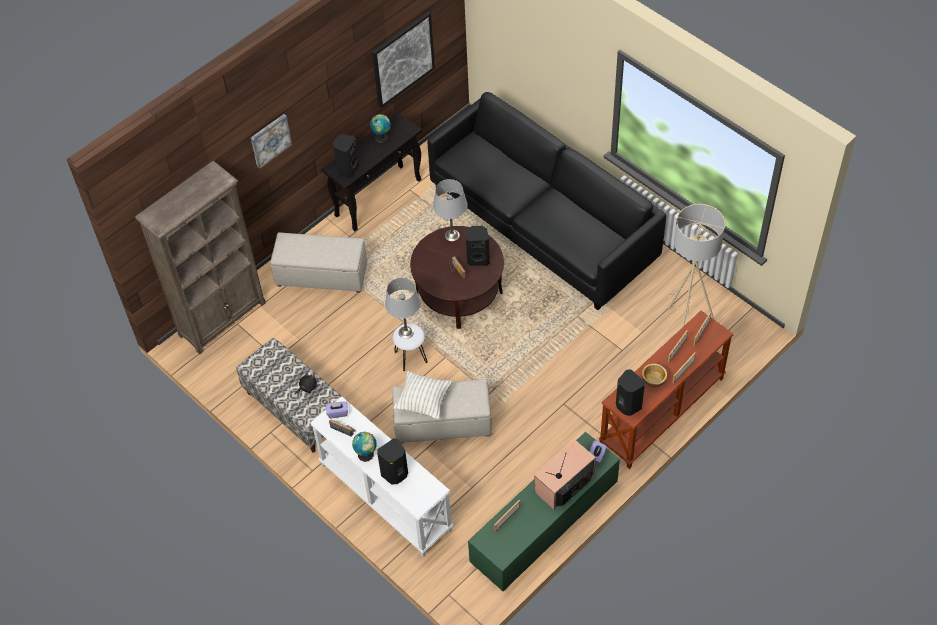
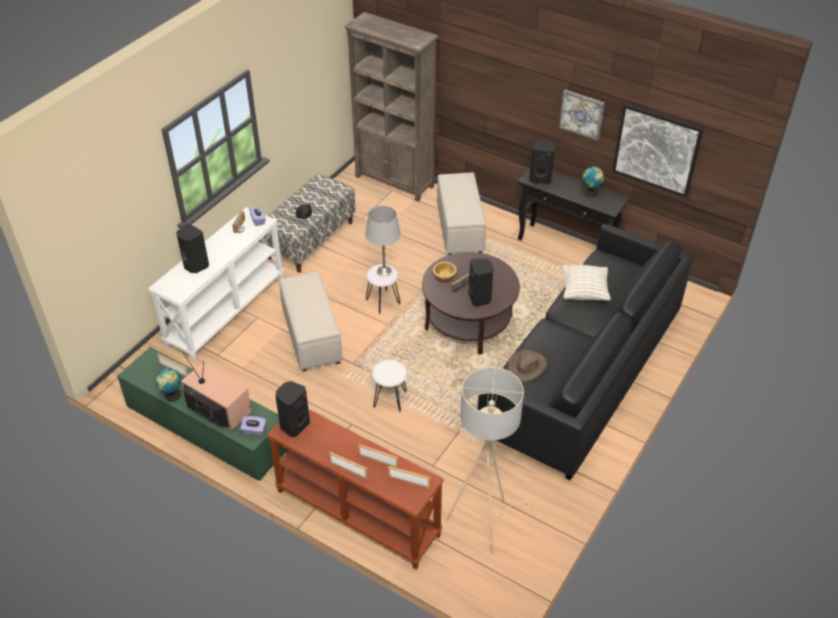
camera: 75 degrees right, 10 degrees down
(270, 140) = (497, 79): picture -> picture (582, 114)
(366, 455) = (214, 245): globe -> globe (172, 396)
(423, 402) = (303, 292): pillow -> pillow (584, 292)
(451, 235) = (503, 275): grey table lamp -> none
(540, 370) = (390, 399): none -> white stool
(575, 241) = (526, 366): none -> brown hat
(654, 379) = (333, 444): bowl -> bowl (444, 277)

